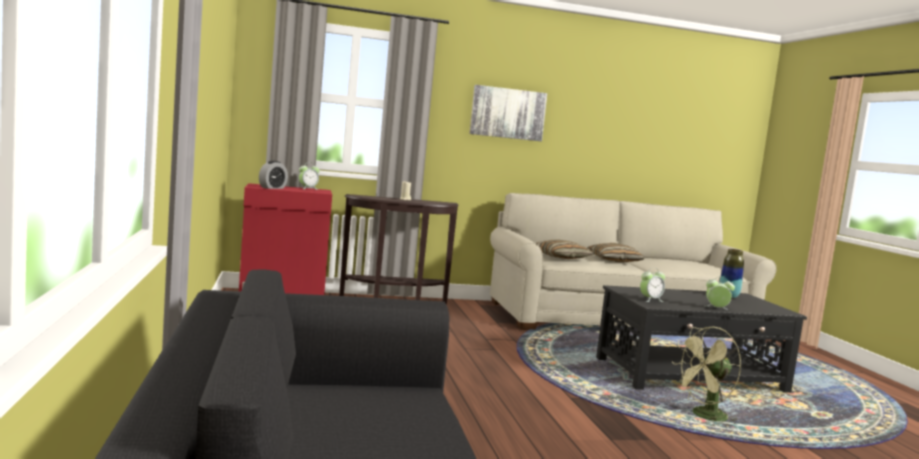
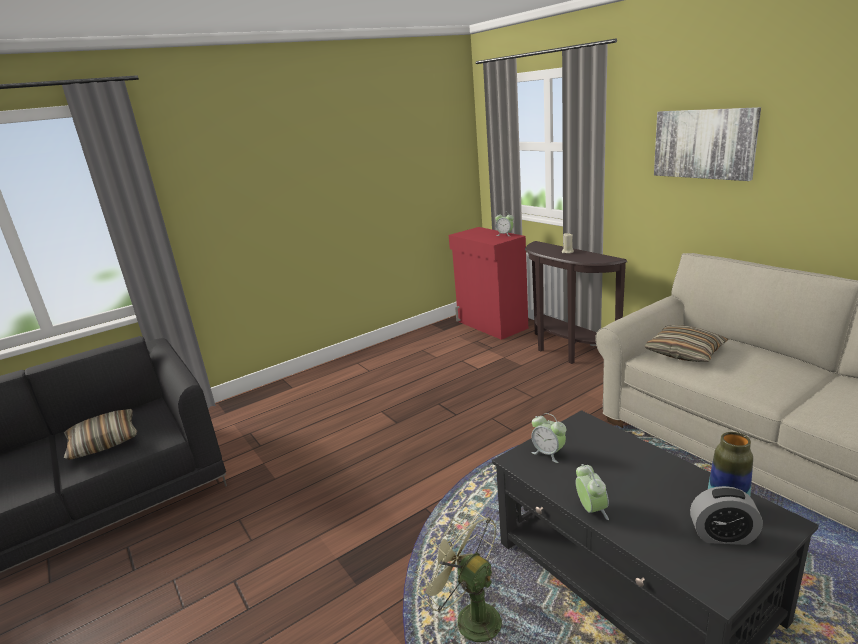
camera: 70 degrees right, 15 degrees up
(272, 188) = (470, 235): alarm clock -> alarm clock (722, 536)
(614, 260) = (770, 378): pillow -> pillow (104, 442)

